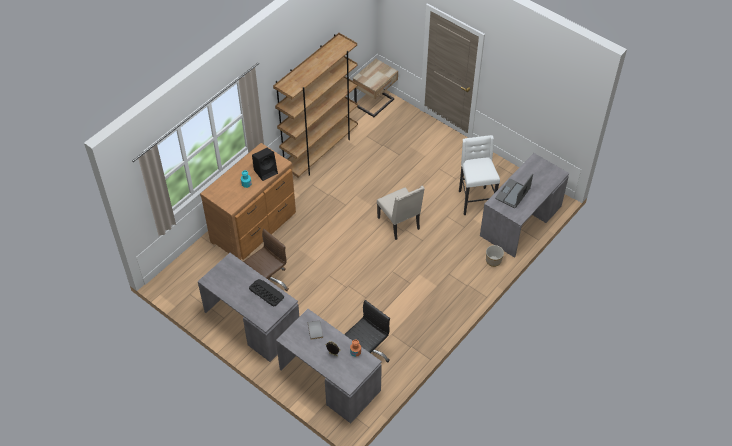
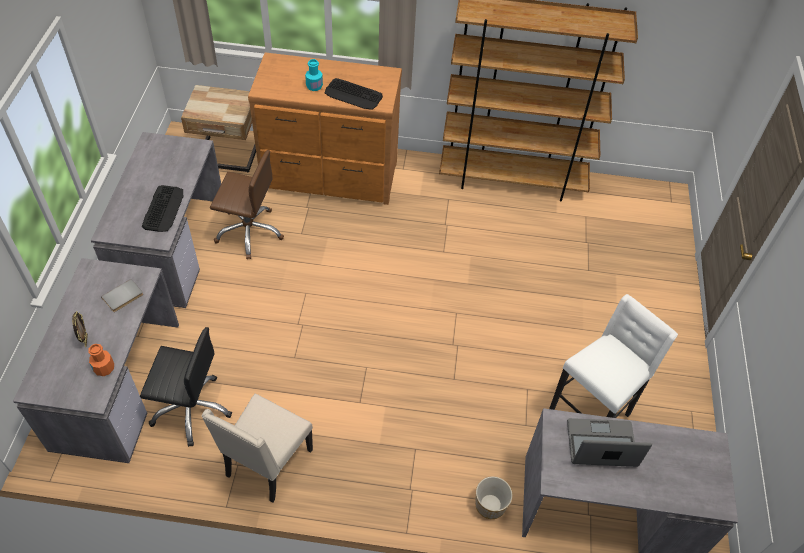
camera: 55 degrees right, 0 degrees up
(266, 171) = (353, 95): black speaker -> keyboard
(375, 103) = (652, 198): beige nightstand -> beige nightstand (228, 156)
(399, 224) = (462, 333): beige chair -> beige chair (267, 464)

